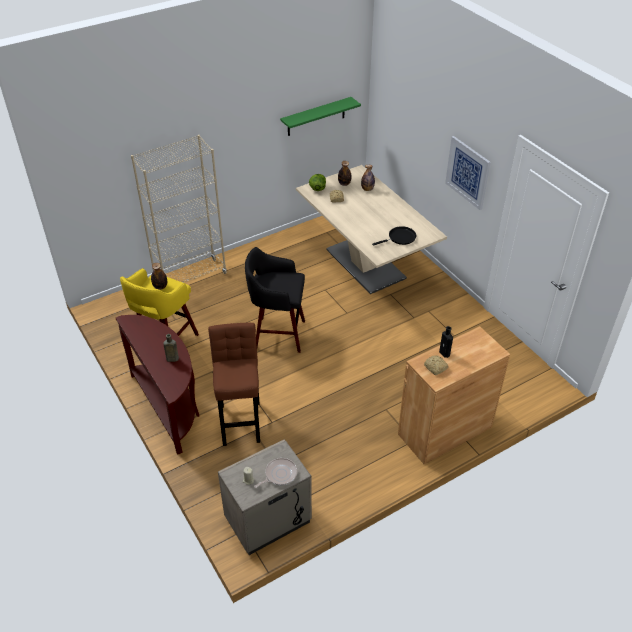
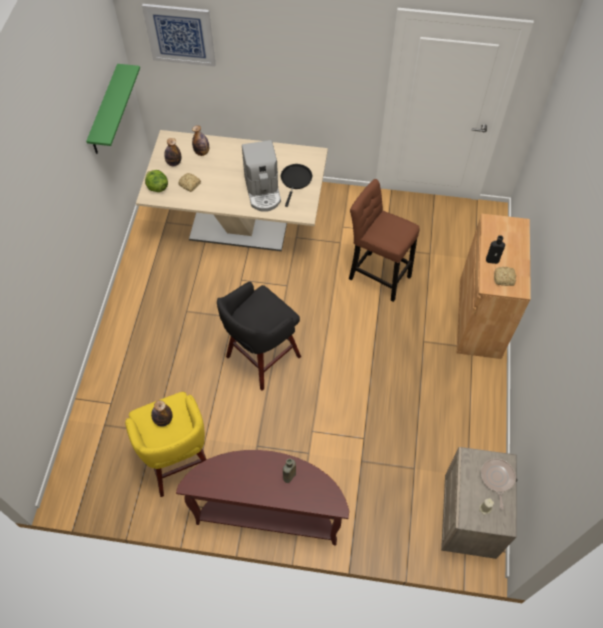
camera: 50 degrees left, 15 degrees up
(190, 277) = (107, 378): beige bookcase -> none
(240, 420) = (340, 462): brown stool -> brown stool (377, 275)
(372, 229) = (263, 191): none -> coffee machine
(468, 172) = (324, 73): picture -> picture (180, 35)

